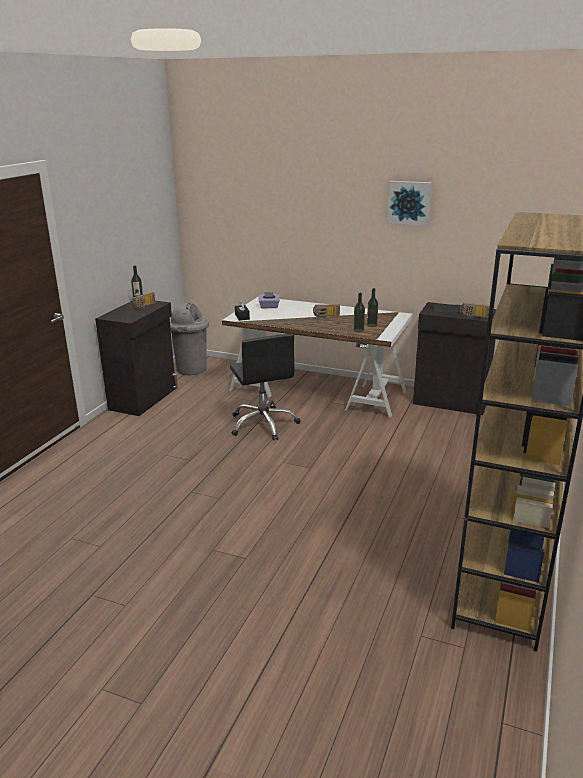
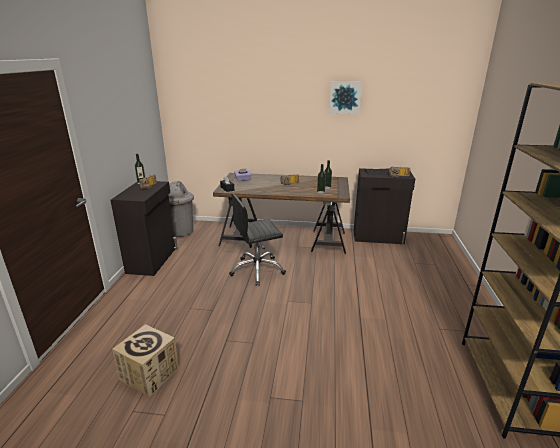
camera: 15 degrees left, 0 degrees up
(99, 510) = (150, 374): none -> cardboard box
(263, 424) = (257, 270): black office chair -> black office chair turned 105 degrees clockwise
(317, 390) = (284, 238): white desk -> brown desk

